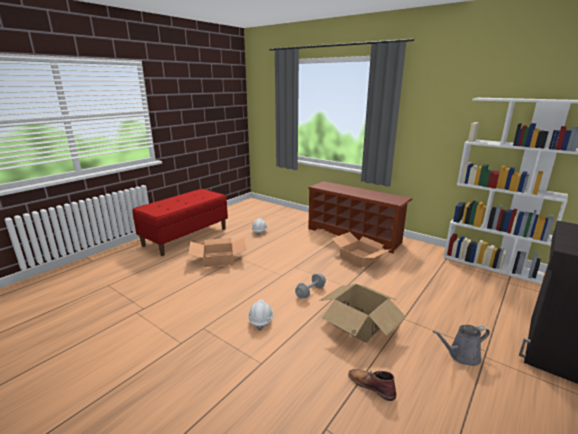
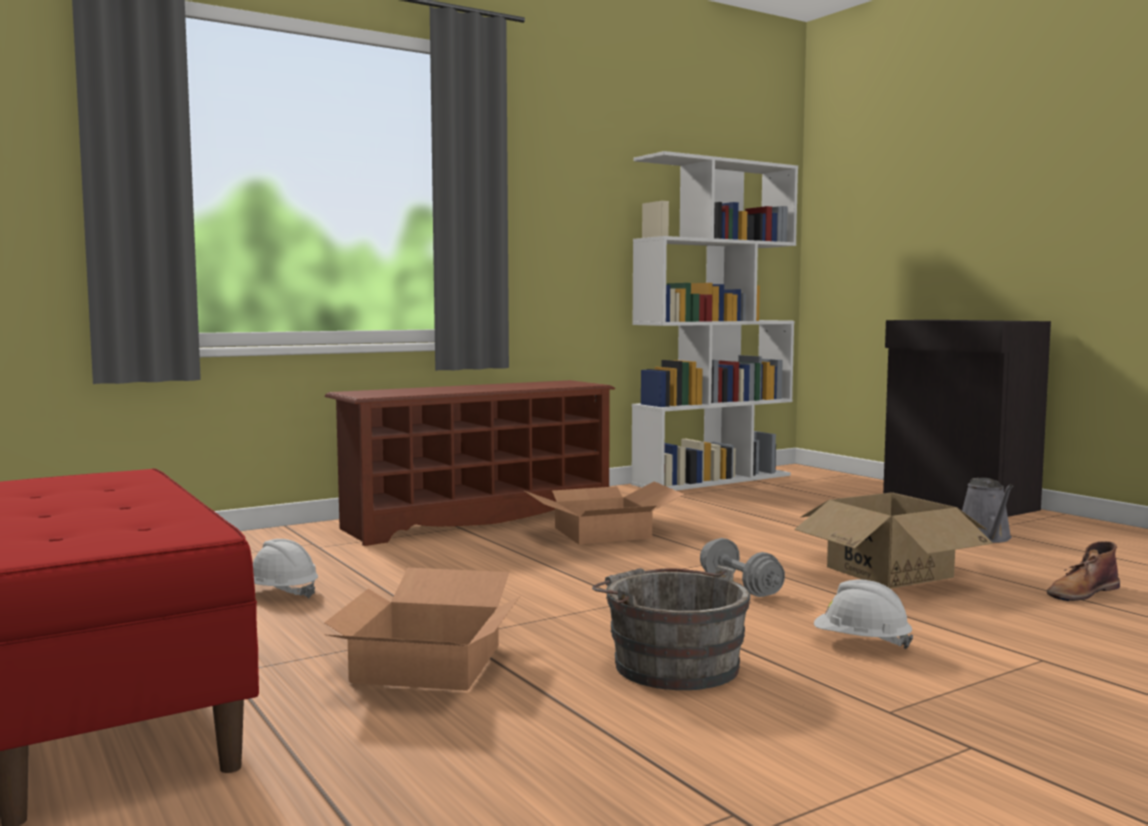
camera: 70 degrees left, 15 degrees down
(229, 289) = (670, 664): none -> grey bucket

